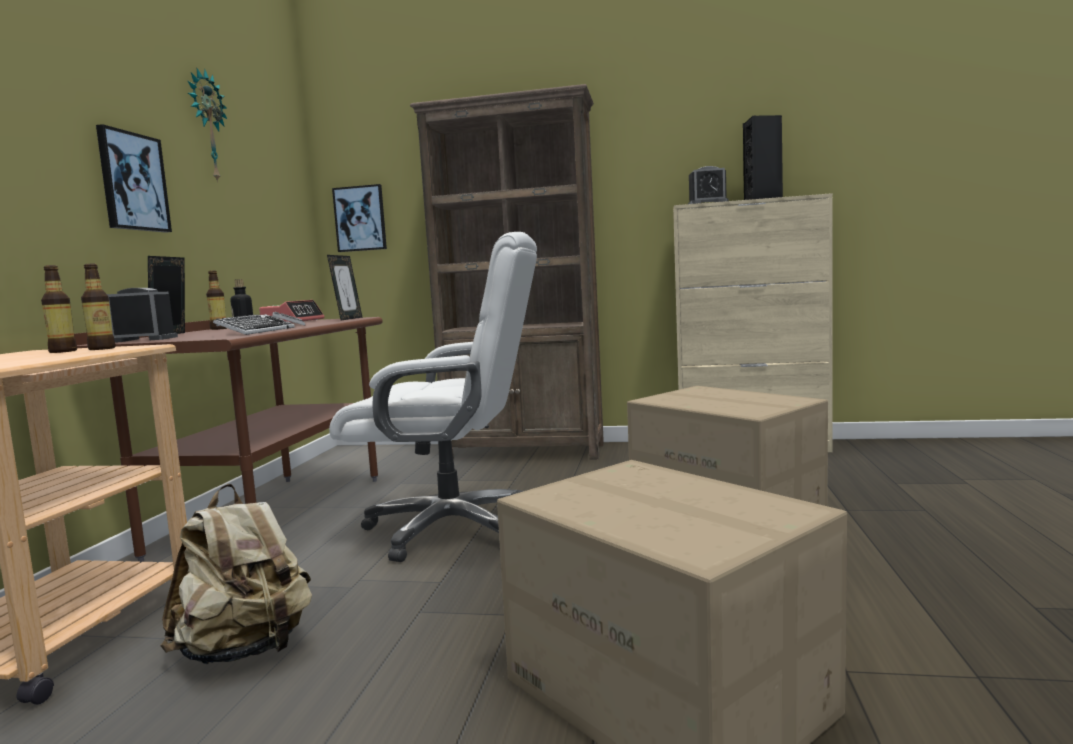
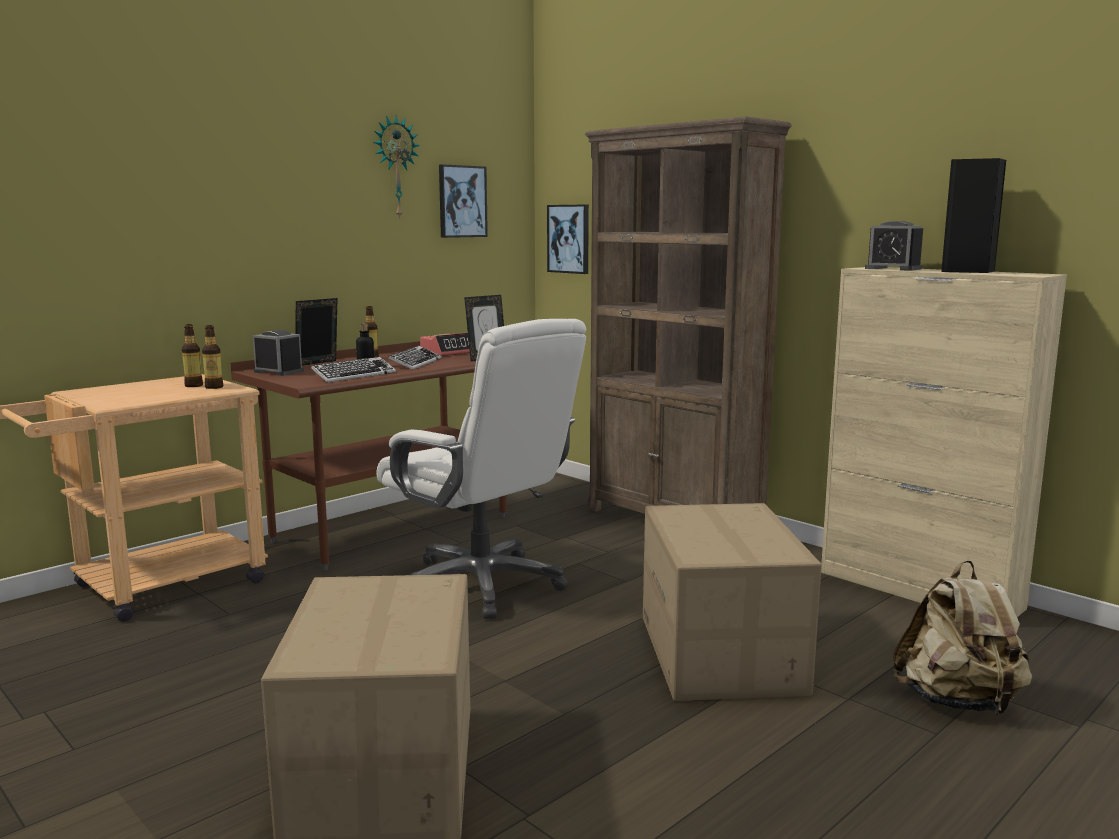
camera: 35 degrees right, 5 degrees up
(132, 182) = (307, 232): picture -> picture (462, 201)
(246, 651) = (237, 631): beige backpack -> beige backpack (958, 702)

